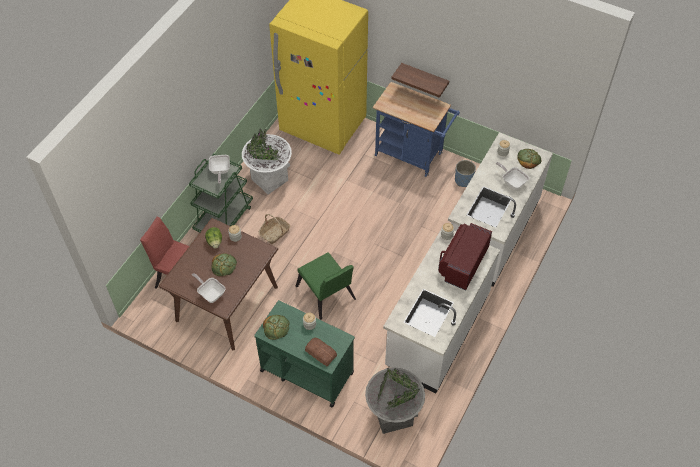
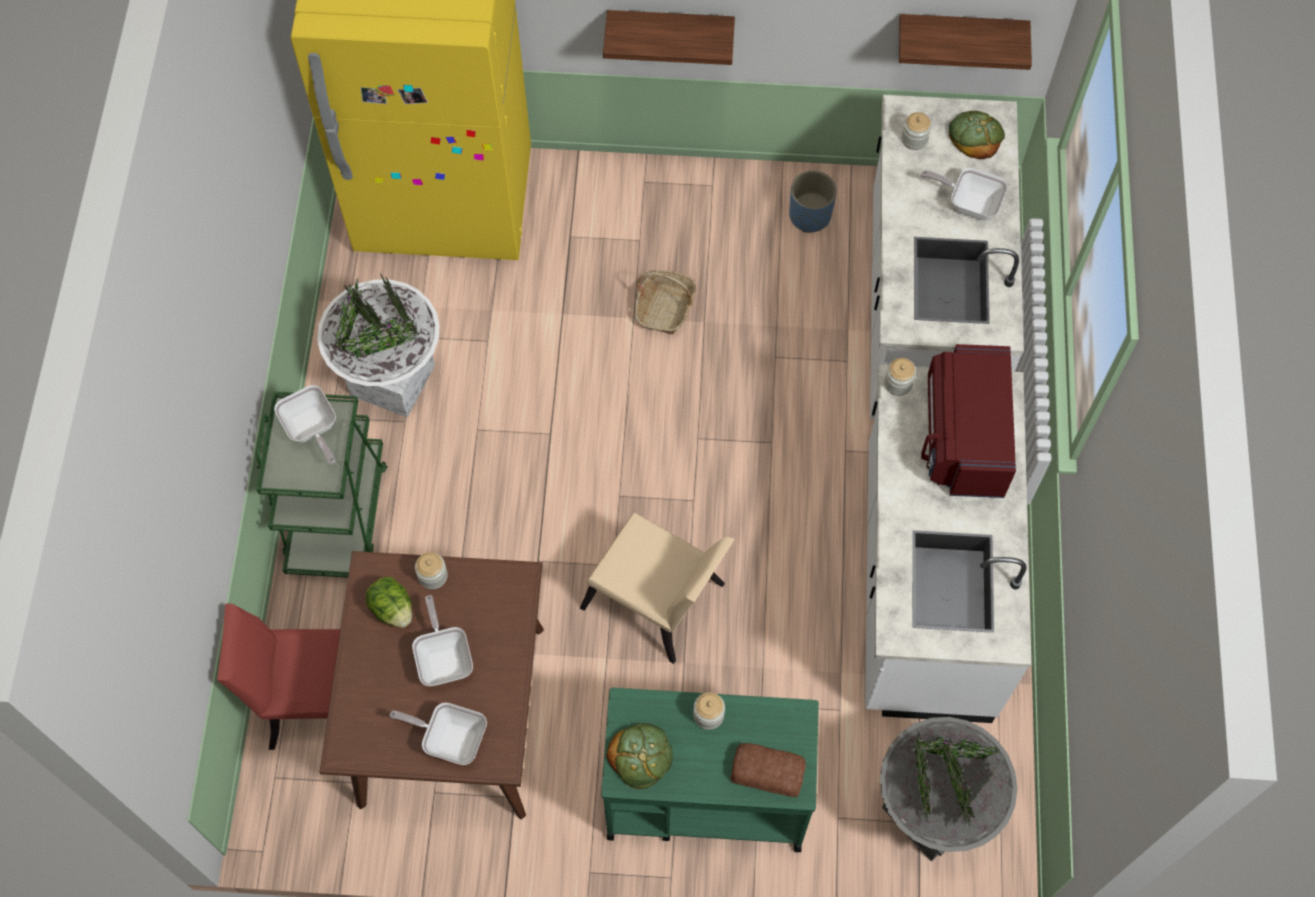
camera: 25 degrees left, 10 degrees up
(224, 266) = (444, 658): bread -> frying pan
(275, 233) = (471, 503): basket -> basket (665, 308)
(327, 296) = (659, 603): green chair -> beige chair
(412, 156) = (675, 200): blue cart -> none
(537, 116) = (961, 33): none -> shelf

